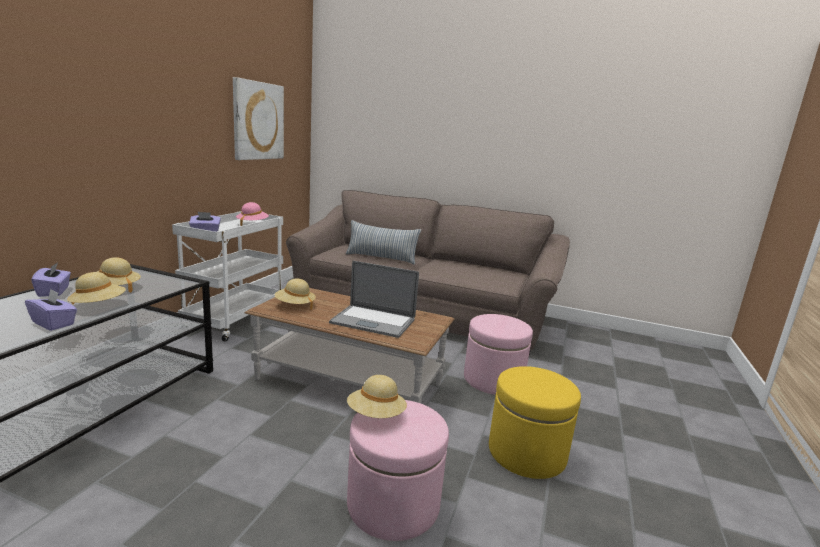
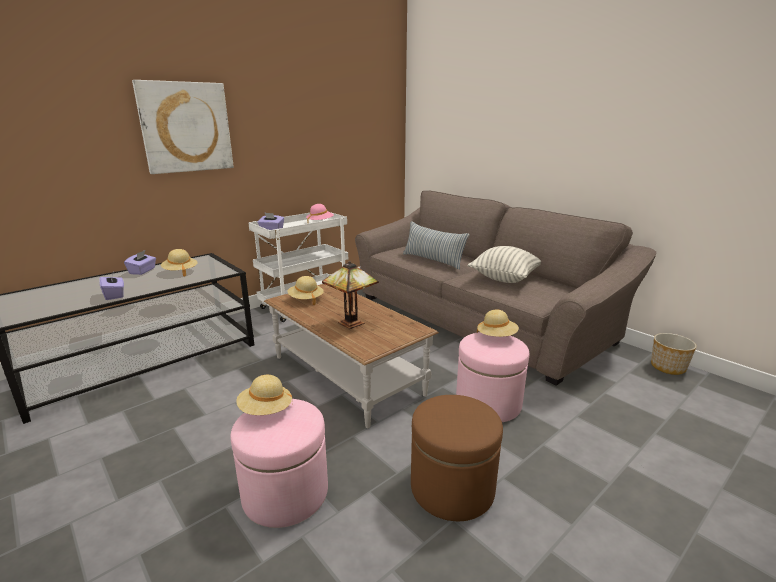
camera: 30 degrees right, 5 degrees up
(98, 305) = (154, 284): beige hat -> beige hat (496, 336)
(258, 121) = (339, 129): picture -> picture (186, 127)
(373, 321) = (353, 323): laptop -> table lamp
(460, 269) = (504, 278): none -> pillow
(526, 453) = (452, 487): yellow ottoman -> brown ottoman
(585, 329) = (668, 367): none -> planter

